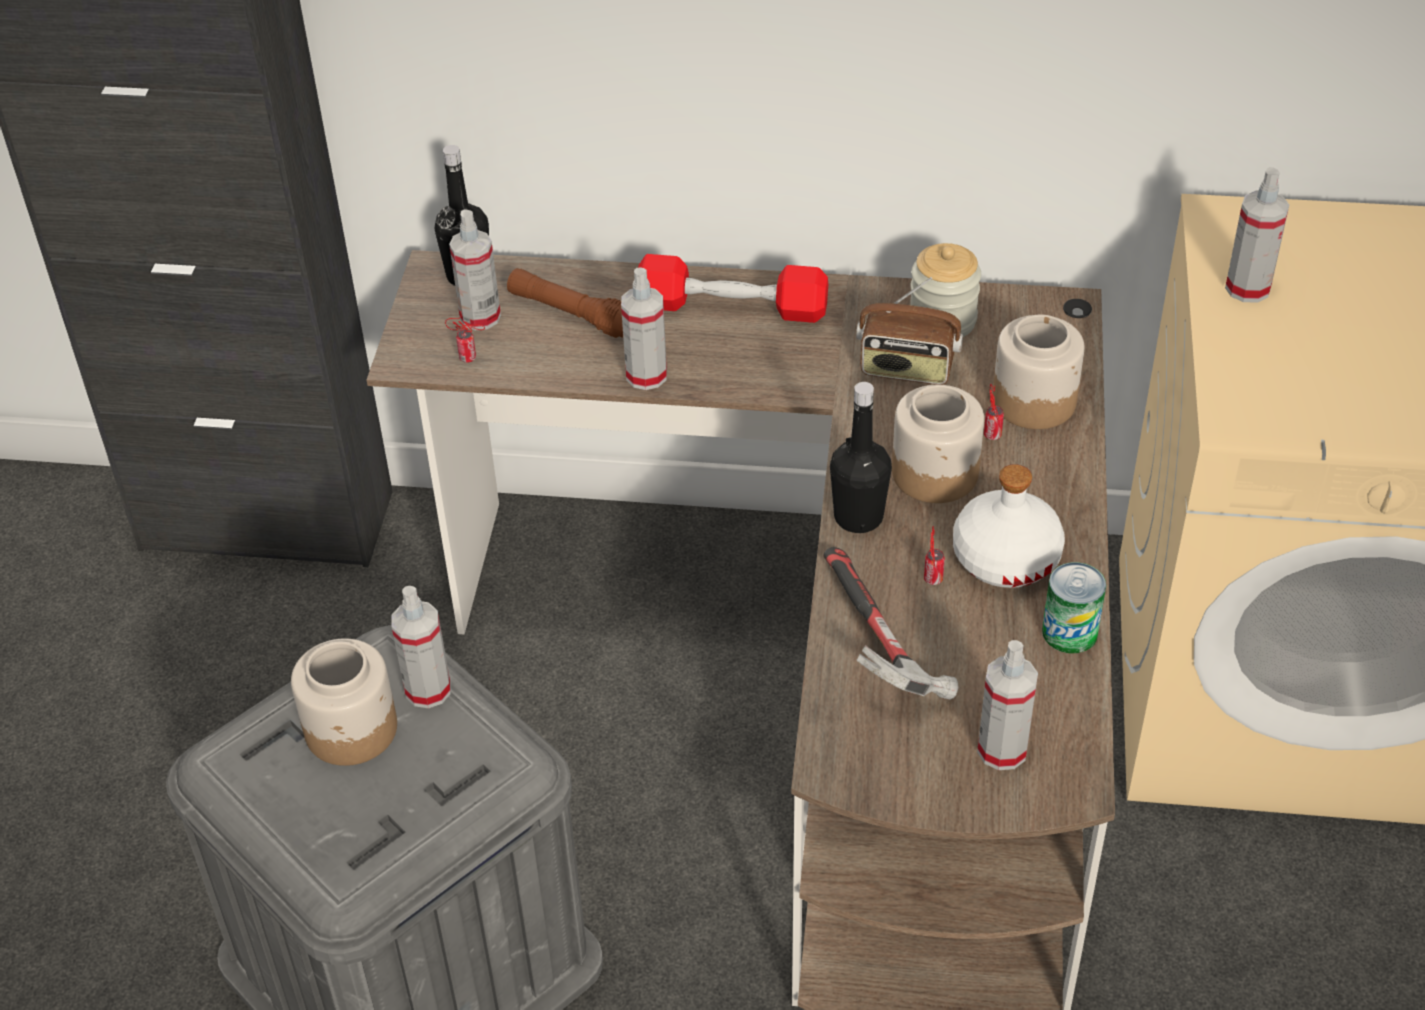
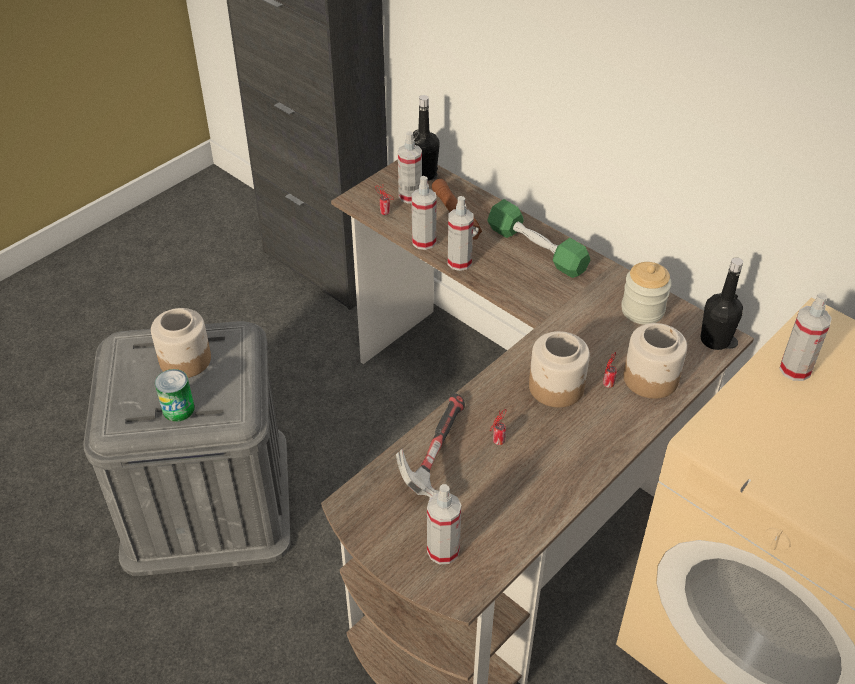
camera: 35 degrees right, 0 degrees up
(428, 690) = (234, 361): spray bottle -> spray bottle (424, 241)
(732, 307) = (536, 249): red dumbbell -> green dumbbell
(858, 517) = (493, 387): black bottle -> black bottle (715, 340)
(906, 369) = (596, 326): radio -> none
(1005, 557) = (549, 451): white bottle -> none
(1069, 632) = (543, 511): can -> can (178, 409)

